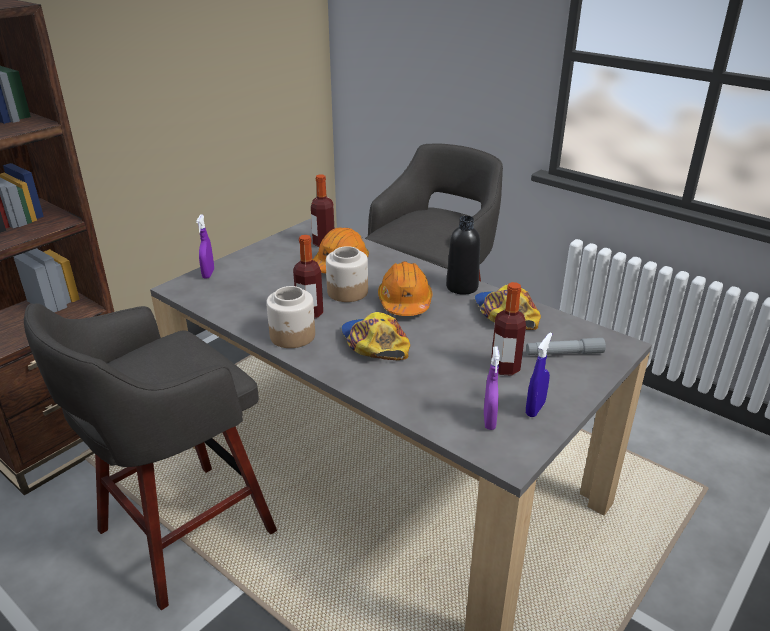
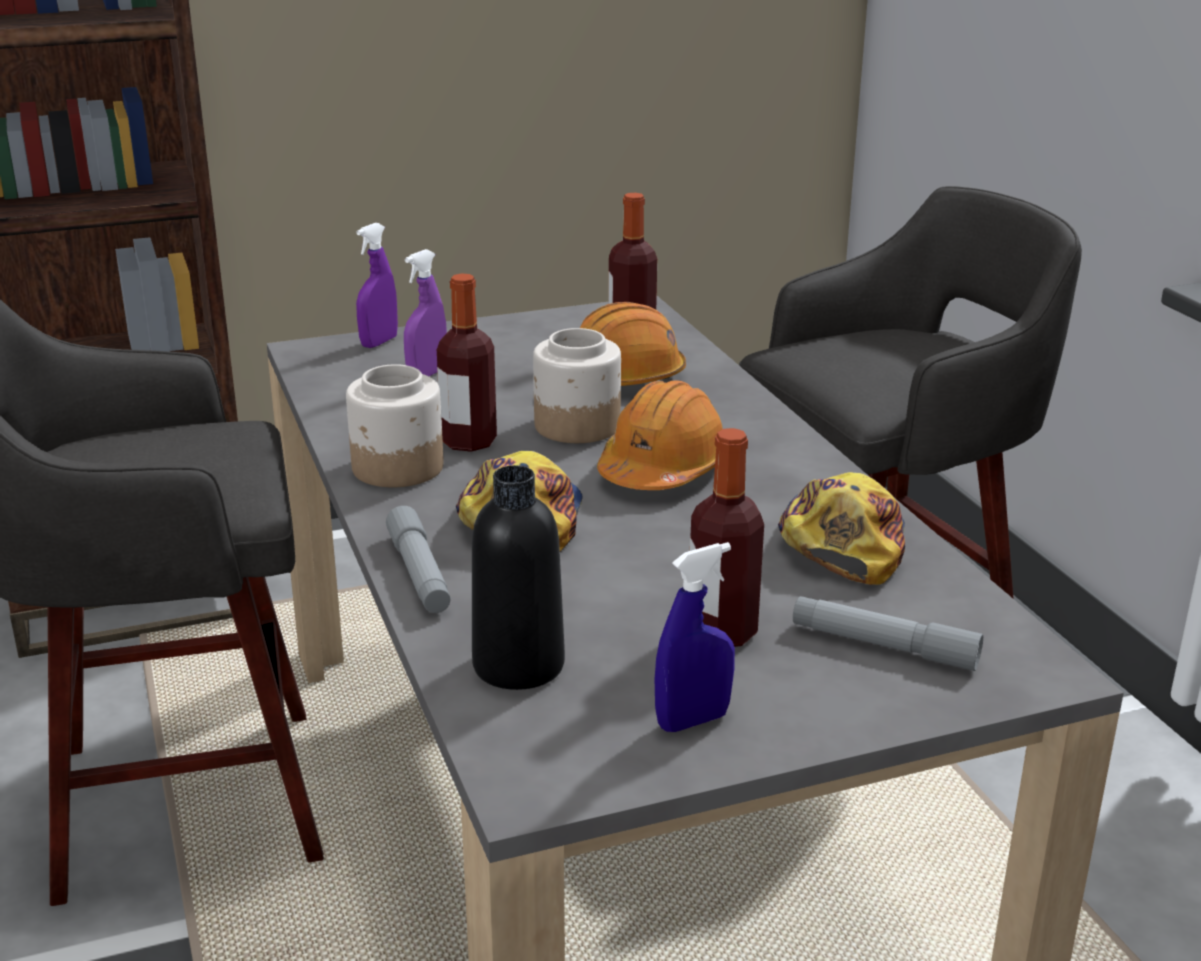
camera: 30 degrees right, 5 degrees down
(361, 383) = (419, 573): none -> grey flashlight
(462, 287) = (811, 472): black bottle -> black bottle (518, 665)
(489, 421) = (574, 709): purple spray bottle -> purple spray bottle (427, 374)

